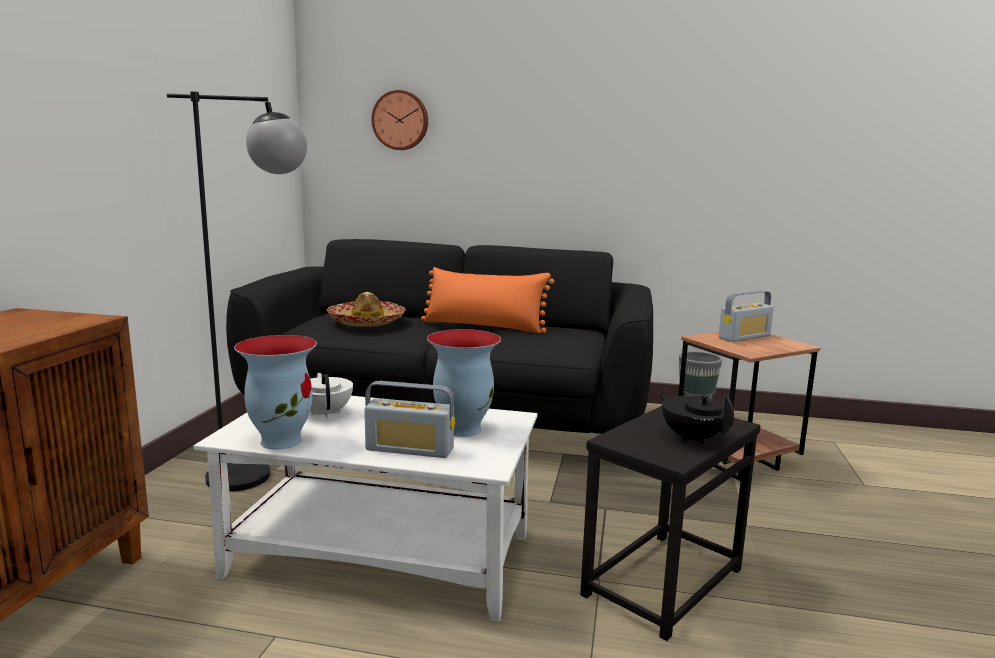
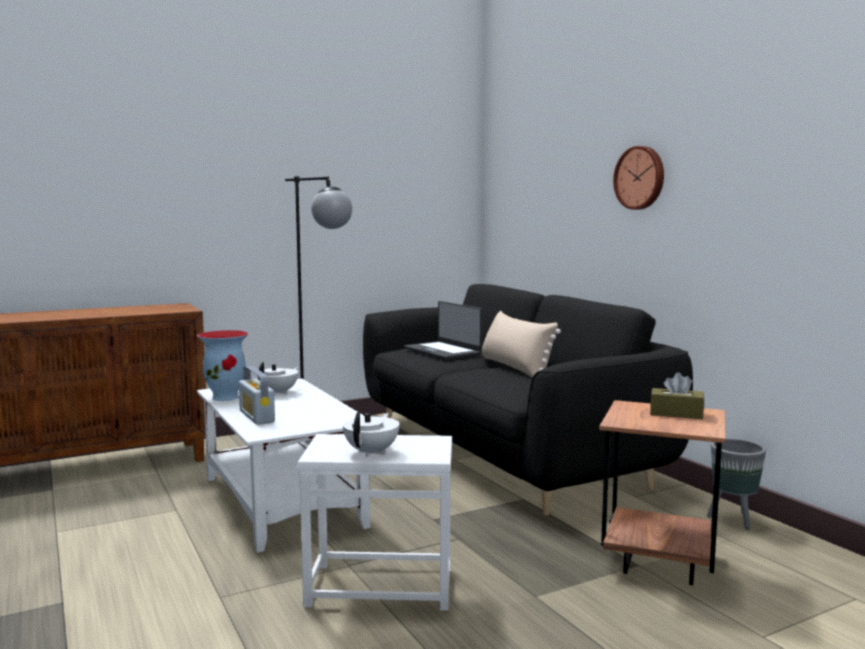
camera: 50 degrees right, 5 degrees down
(367, 322) = (443, 351): hat -> laptop
(401, 120) = (536, 181): wall clock -> wall clock (640, 178)
(462, 429) = (309, 417): vase -> none
(484, 326) = (515, 368): orange pillow -> beige pillow
(661, 581) = (381, 586): black side table -> white side table
(692, 438) = (372, 452): black teapot -> white teapot
(744, 337) = (676, 413): radio -> brown tissue box

